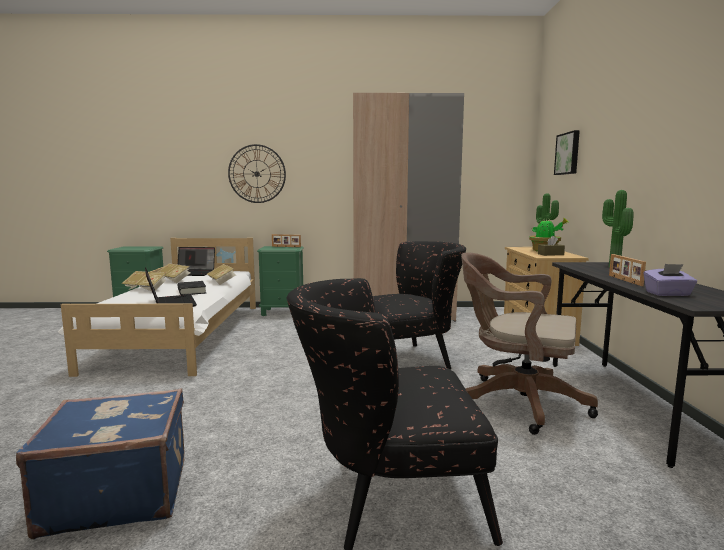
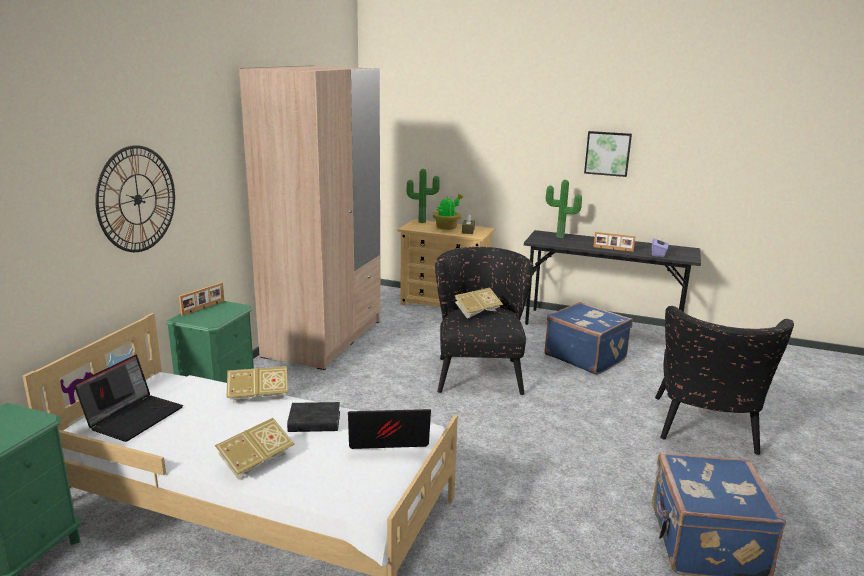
camera: 70 degrees left, 10 degrees up
(173, 280) = (193, 436): book -> book (477, 312)
(516, 402) = (585, 357): brown office chair -> blue suitcase
(568, 153) = (441, 130): picture -> picture (607, 153)

